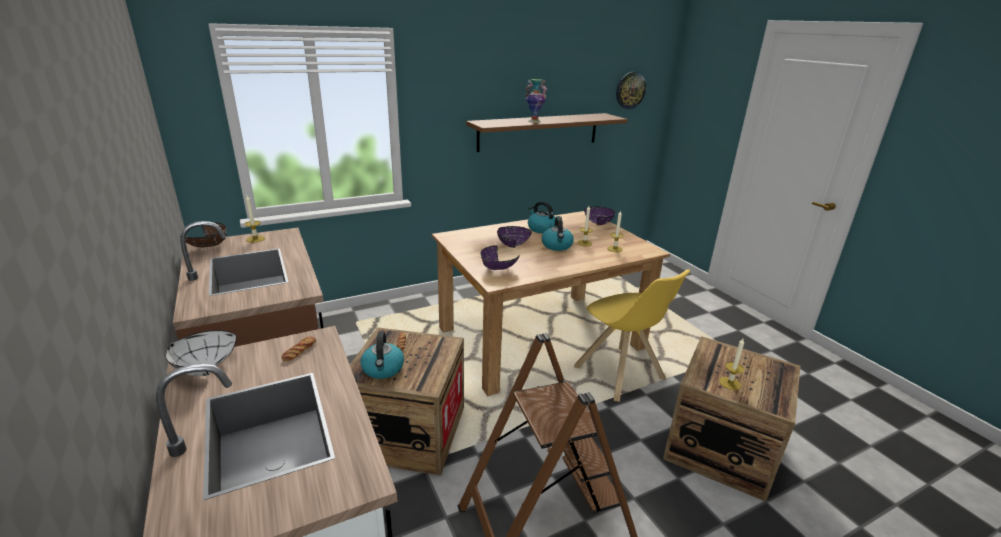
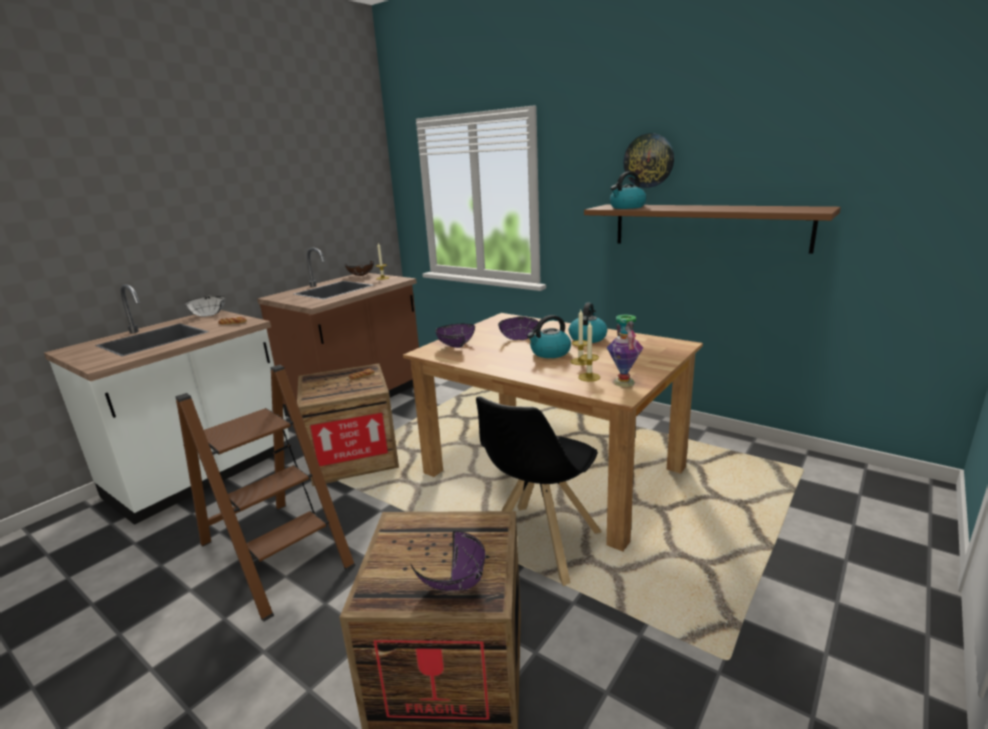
camera: 65 degrees right, 5 degrees down
(383, 369) = (323, 381): kettle -> kettle (627, 207)
(534, 121) = (668, 208): vase -> vase (623, 382)
(600, 223) = (664, 356): purple bowl -> purple bowl (457, 583)
(620, 374) = (539, 544): yellow chair -> black chair
(630, 90) = (907, 167): wall clock -> wall clock (648, 160)
(730, 383) = (406, 548): candle -> none

